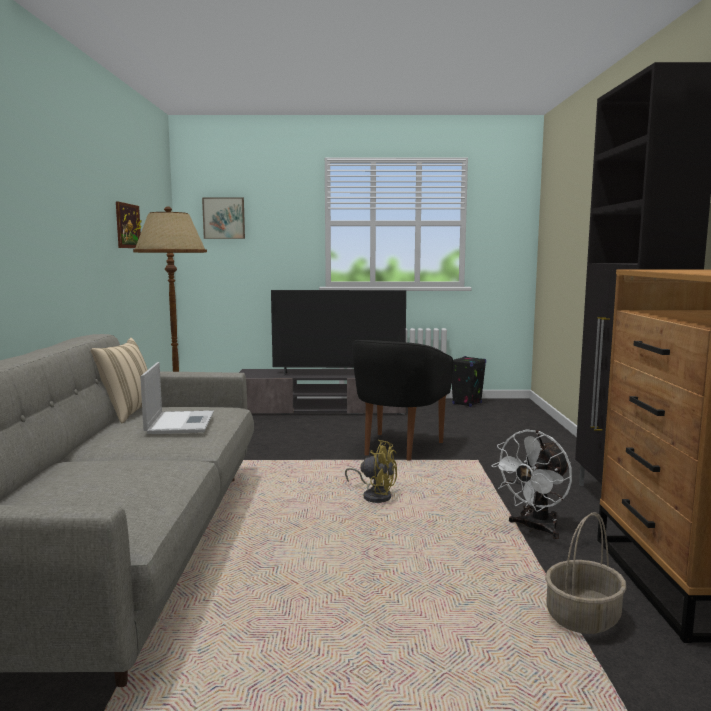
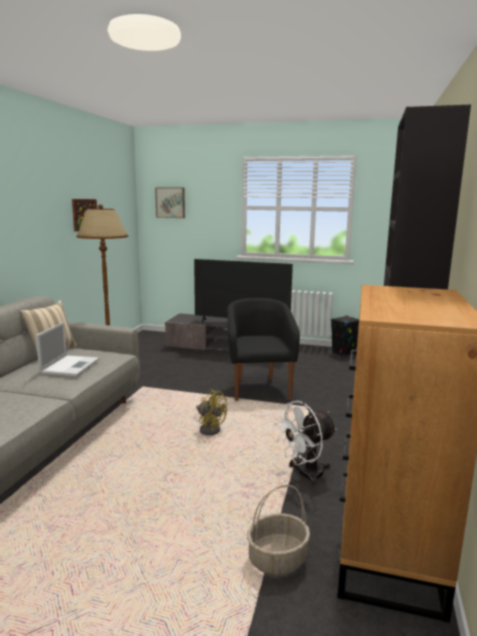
camera: 15 degrees right, 5 degrees up
(398, 448) = (259, 388): black armchair -> black armchair turned 135 degrees clockwise

